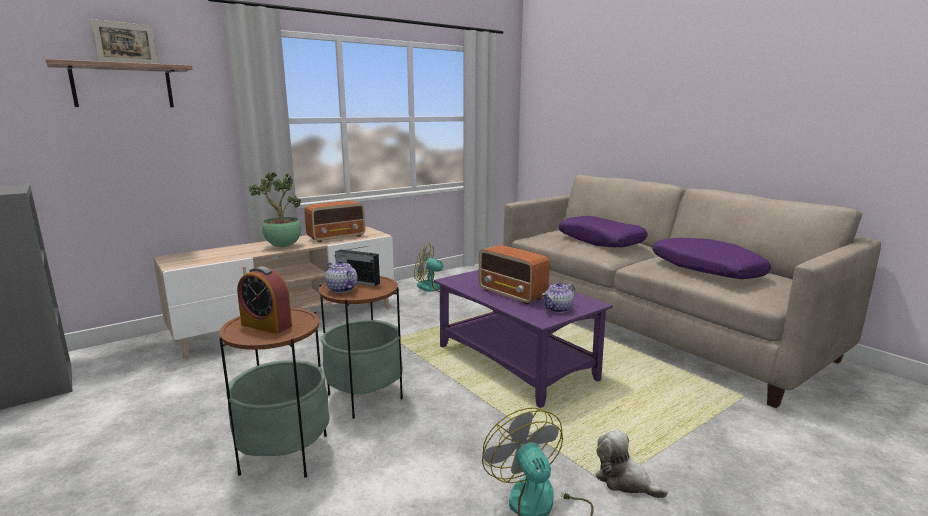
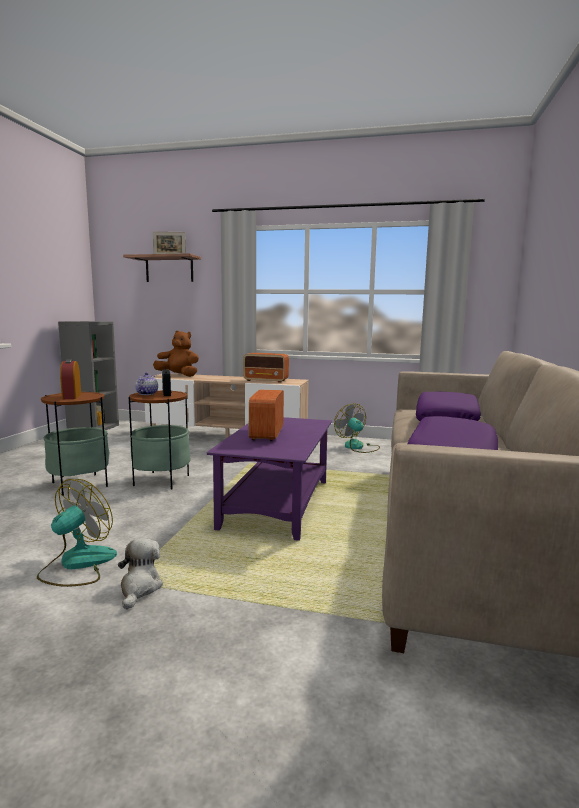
camera: 50 degrees right, 5 degrees down
(200, 256) = (178, 375): none -> brown plush toy
(282, 246) = (223, 379): potted plant -> none
(558, 309) = (257, 448): teapot -> none

